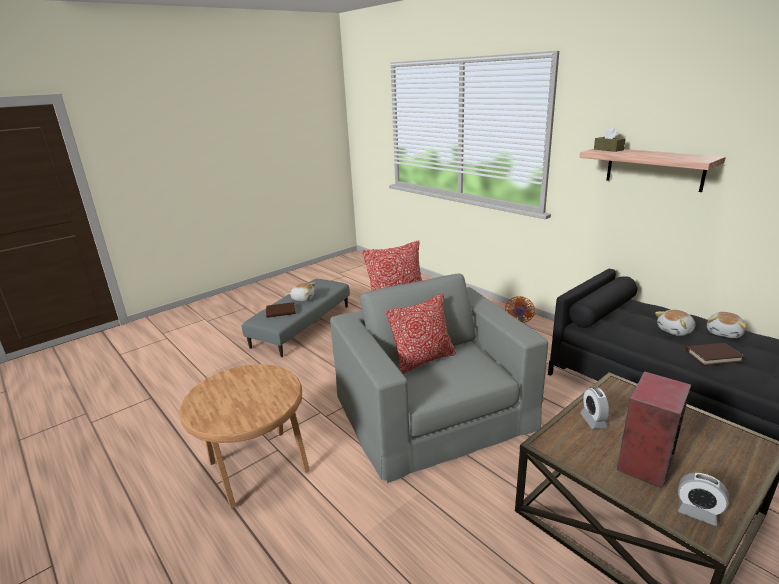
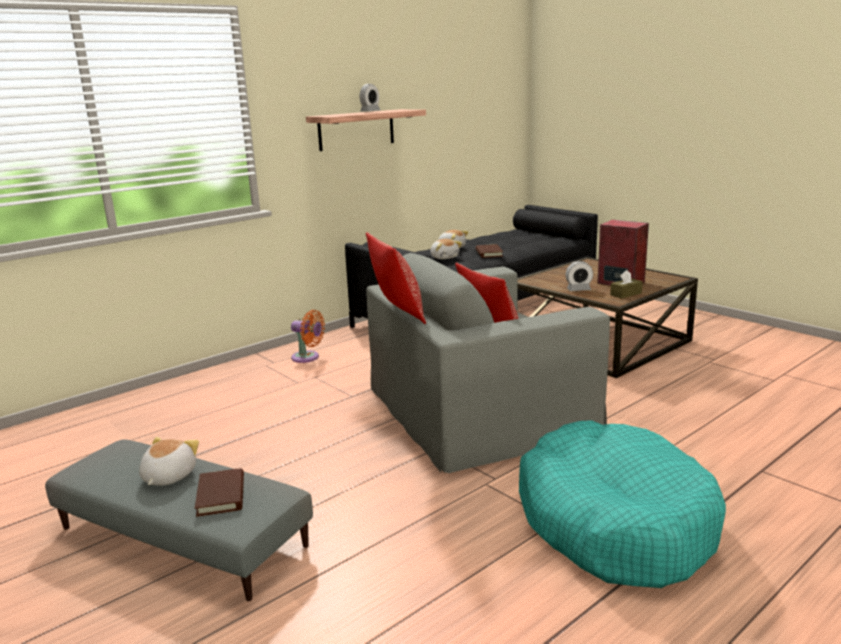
camera: 90 degrees left, 5 degrees down
(256, 467) = (614, 522): brown side table -> turquoise dog bed
(608, 149) = (328, 115): brown tissue box -> brown tissue box (626, 294)
(697, 512) = (660, 278): alarm clock -> alarm clock (370, 111)

